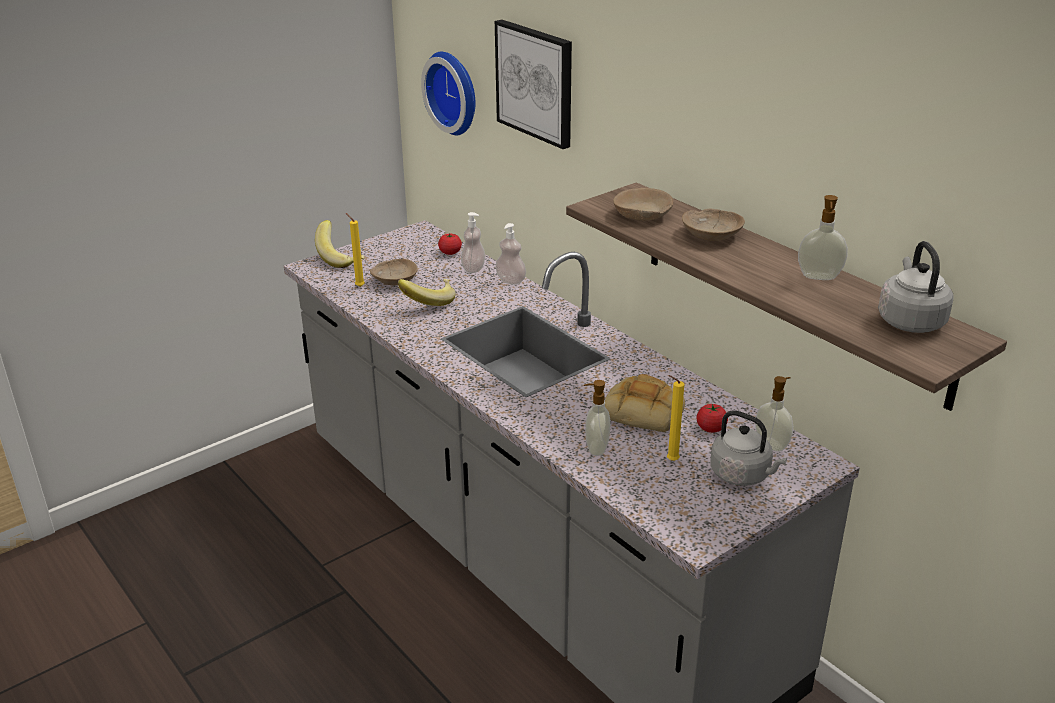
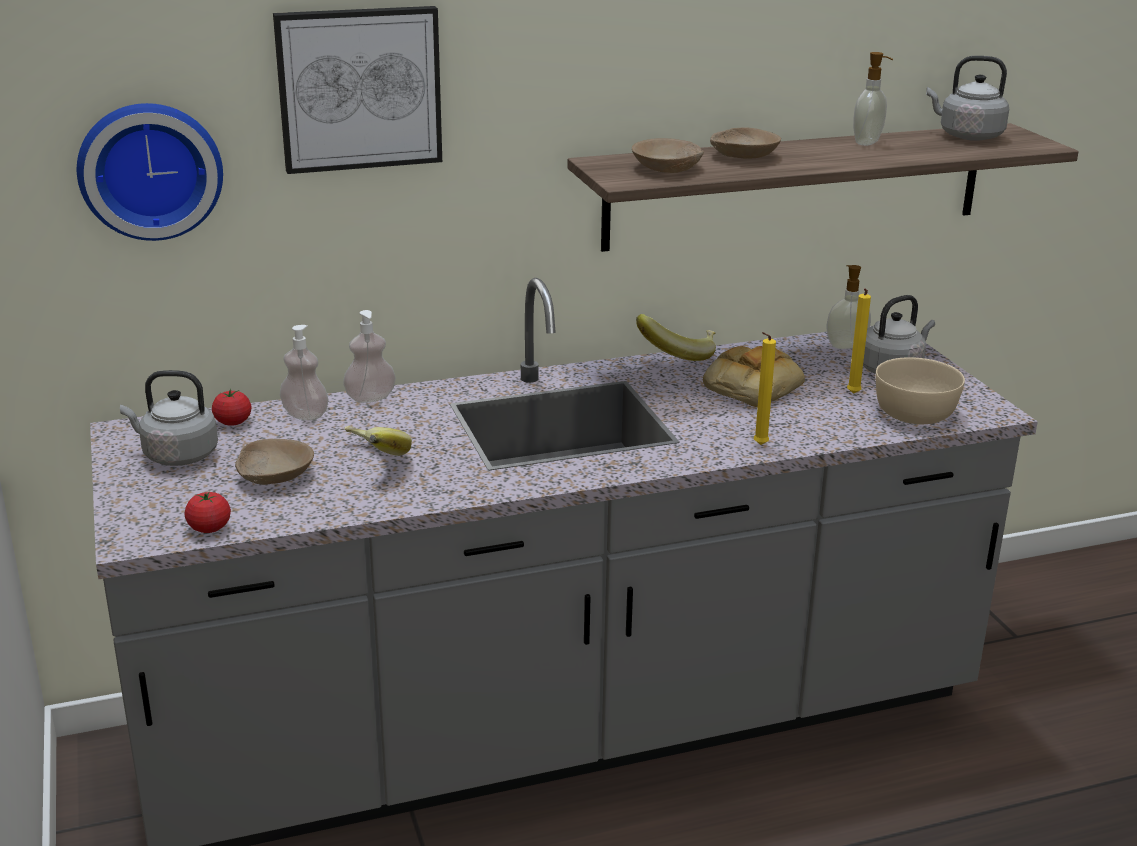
camera: 70 degrees left, 5 degrees down
(342, 258) = (141, 507): banana -> banana (678, 354)
(358, 286) = (261, 506): yellow candle -> yellow candle (758, 445)
(401, 250) = (176, 455): none -> grey kettle
(595, 448) = (812, 425): soap dispenser -> none
(656, 496) = (914, 414): none -> beige bowl
(711, 428) = (803, 364): tomato -> tomato (209, 528)

